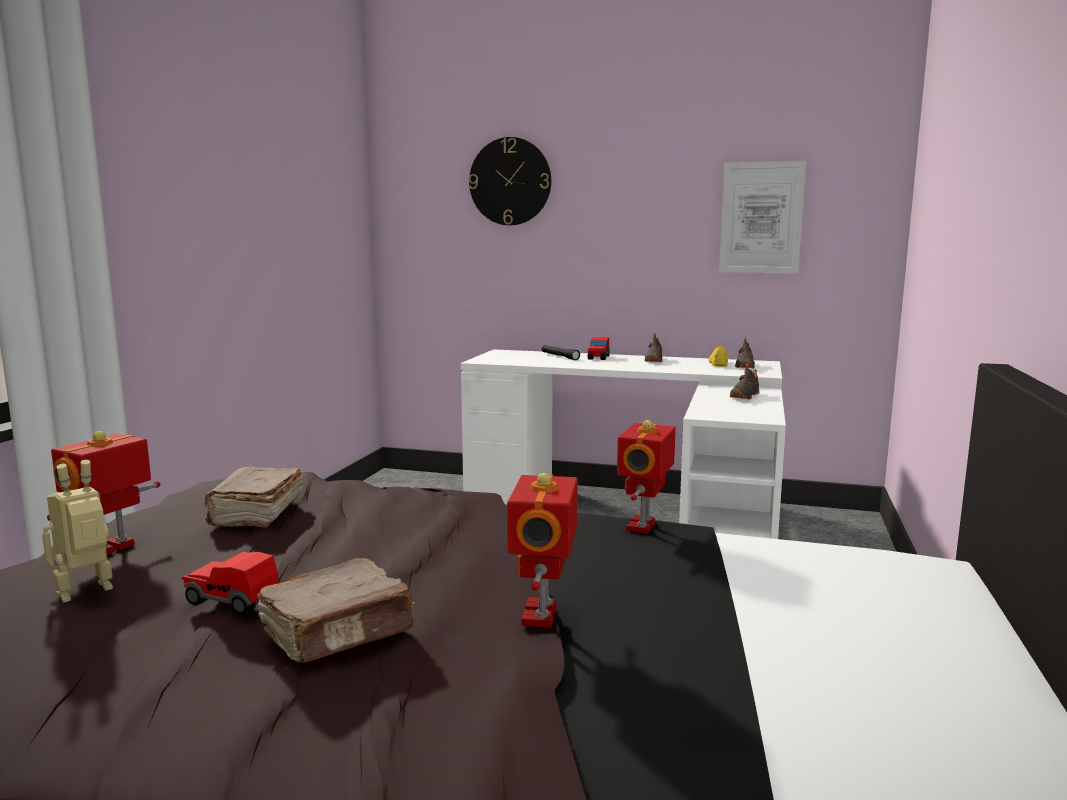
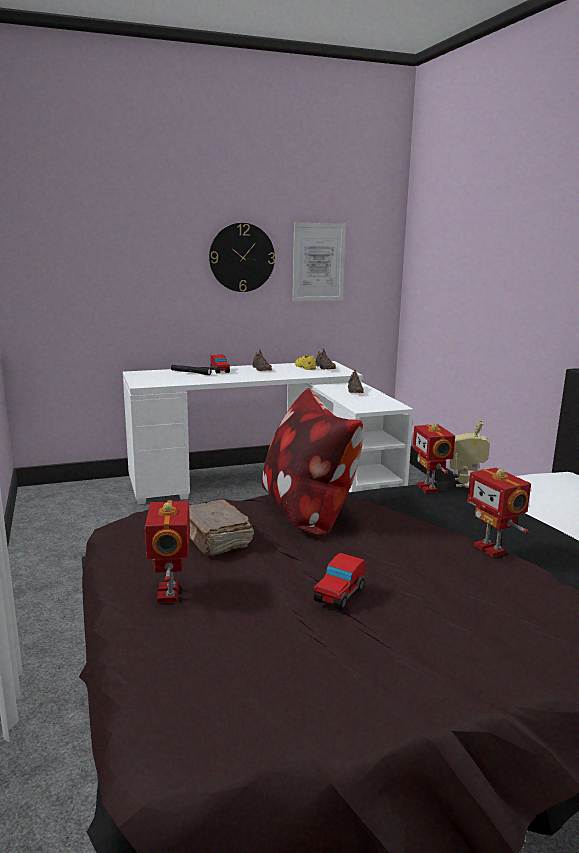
camera: 35 degrees left, 5 degrees up
(87, 594) = (237, 624): toy robot -> toy robot (466, 483)
(232, 601) = (339, 595): toy car -> toy car turned 45 degrees counterclockwise
(340, 632) = (432, 590): brown book -> none
(413, 512) = (308, 512): none -> pillow
(510, 181) = (128, 230): wall clock -> wall clock (242, 257)

